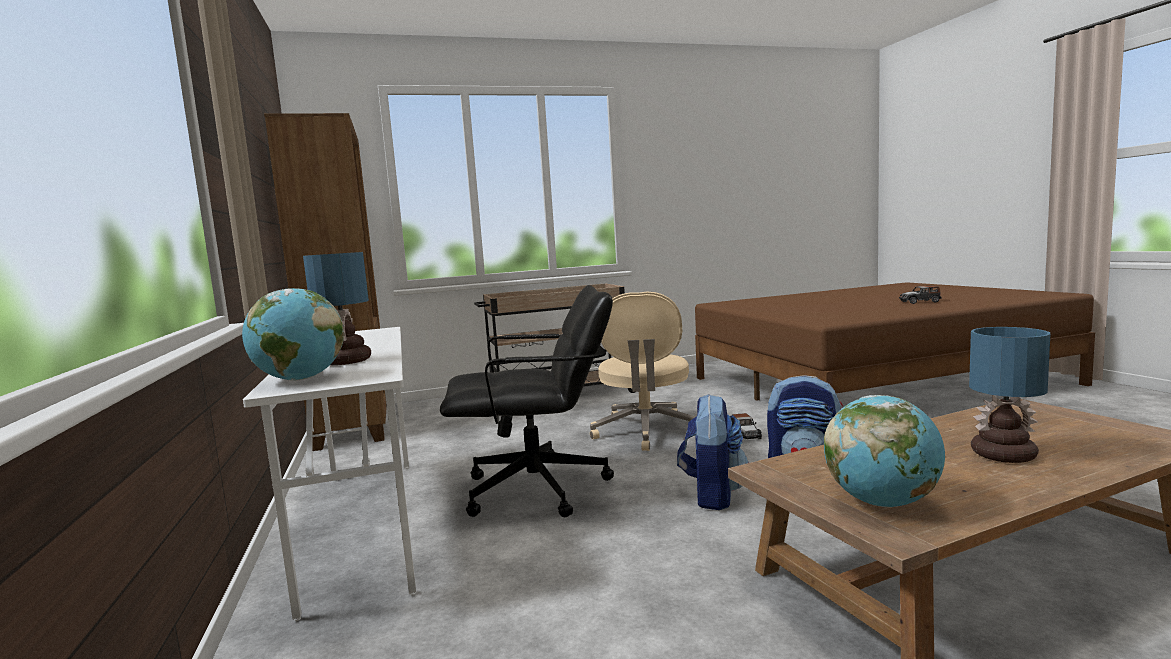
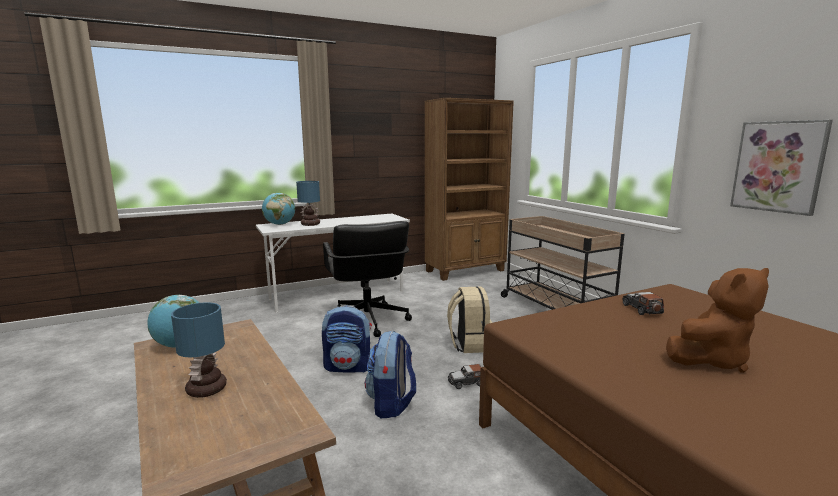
camera: 80 degrees right, 5 degrees up
(646, 432) = (469, 344): beige office chair -> beige backpack
(690, 207) = (778, 166): none -> picture
(858, 303) = (710, 359): none -> brown plush toy
(920, 302) = (753, 408): toy car -> toy car (642, 309)

